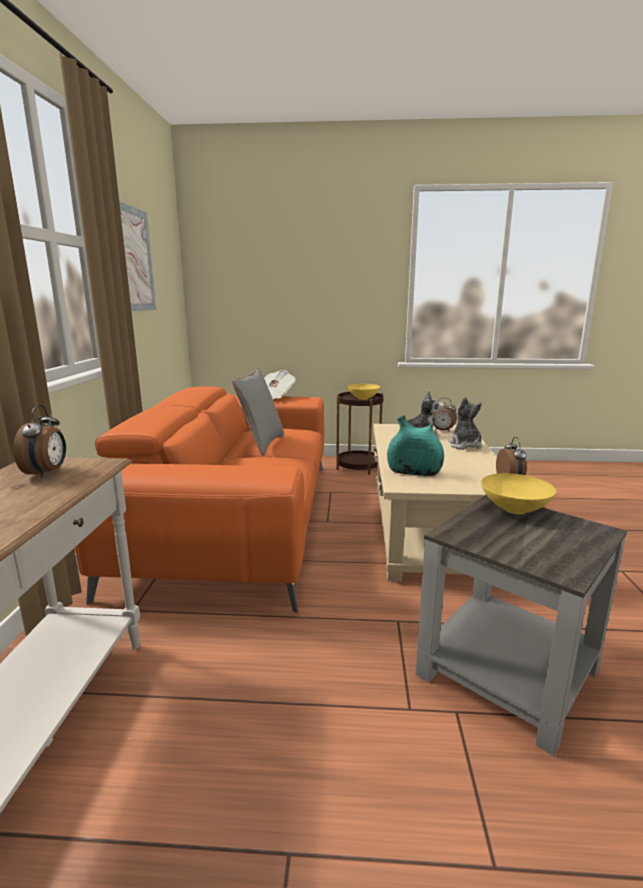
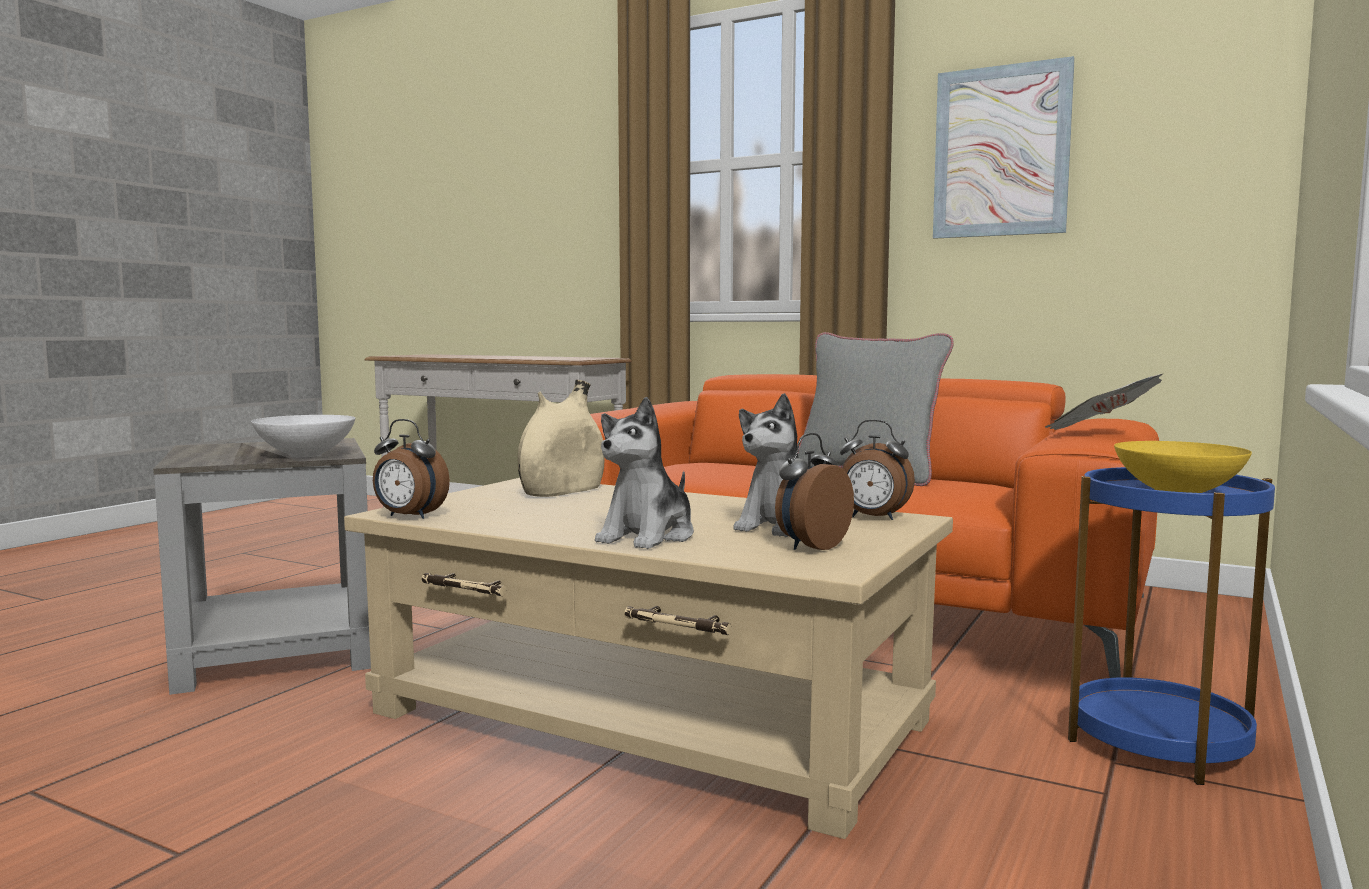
camera: 115 degrees right, 10 degrees down
(47, 473) = (572, 358): alarm clock -> alarm clock (873, 518)
(358, 466) = (1158, 743): brown side table -> blue side table
(414, 472) = (562, 491): turquoise vase -> beige vase
(465, 446) = (648, 537): plush toy -> plush toy turned 105 degrees clockwise
(514, 510) = (305, 455): yellow bowl -> white bowl

